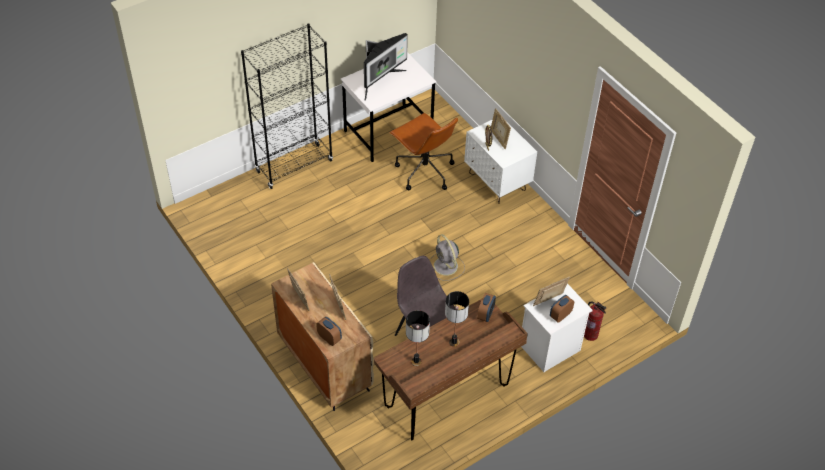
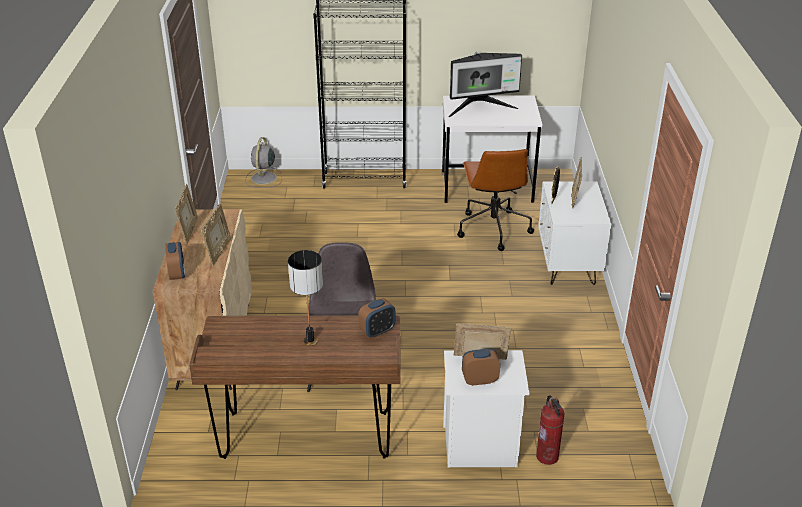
camera: 35 degrees right, 15 degrees down
(416, 361) = (248, 339): table lamp -> none
(446, 267) = (433, 316): grey fan -> grey fan (263, 178)

